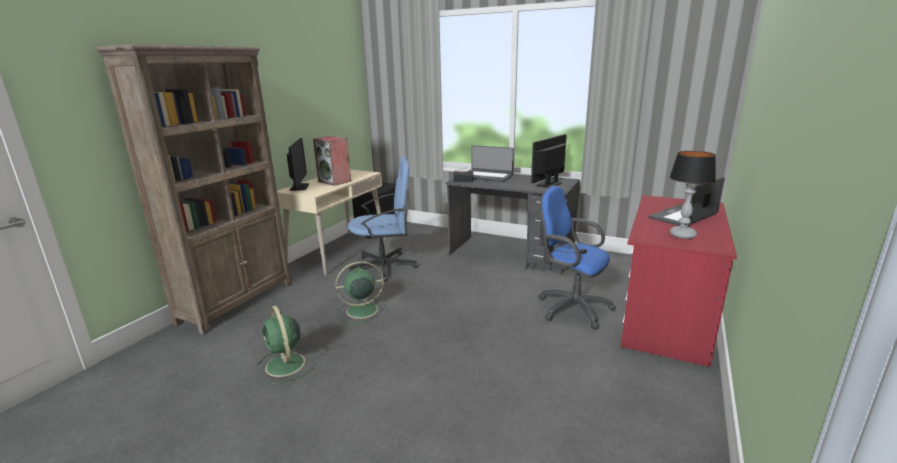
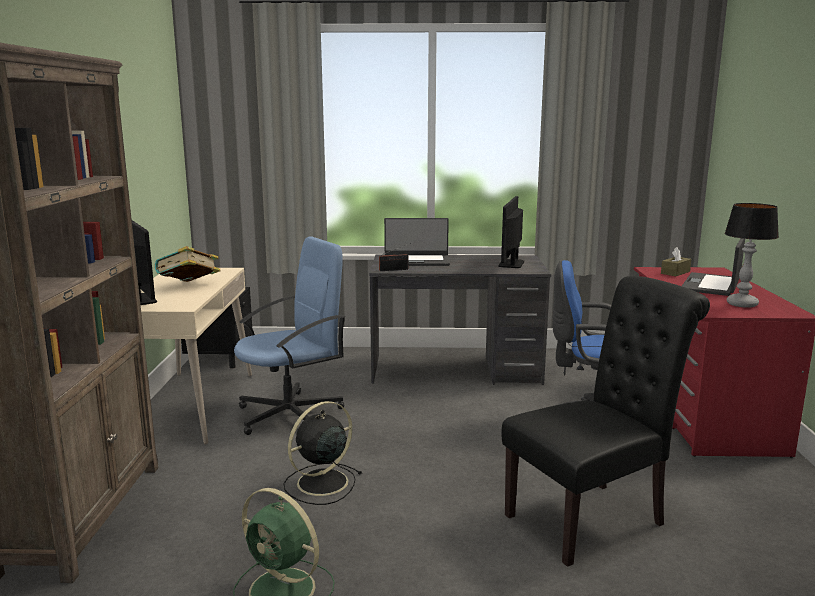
camera: 25 degrees left, 5 degrees down
(335, 181) = (189, 286): speaker -> book
(360, 310) = (320, 483): green fan -> black fan
(499, 371) = (593, 518): none -> black chair
(669, 203) = (675, 272): none -> brown tissue box

